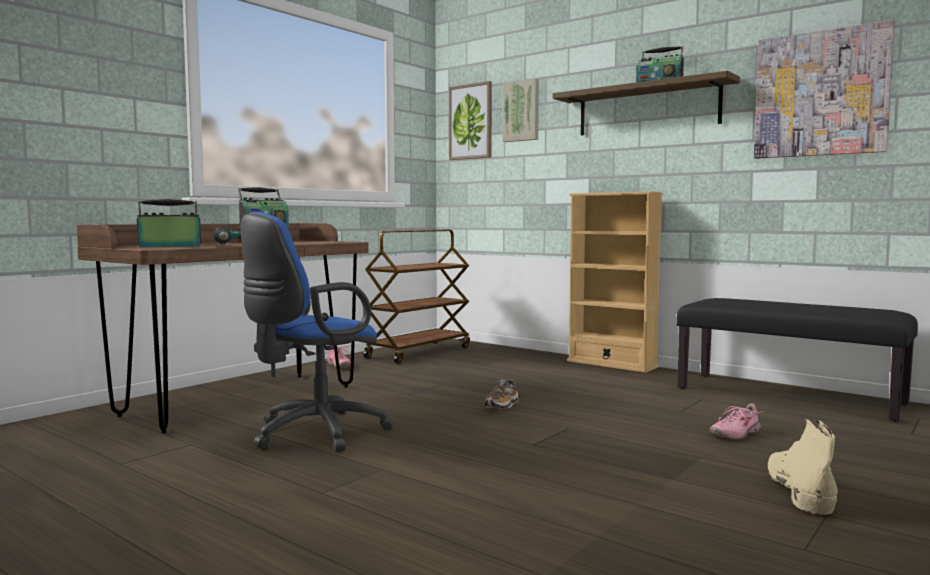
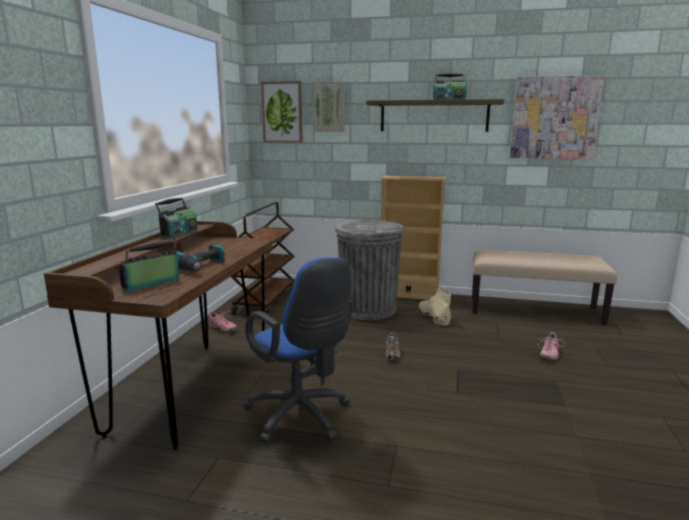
camera: 25 degrees left, 10 degrees up
(313, 434) = (301, 418): blue office chair -> blue office chair turned 60 degrees counterclockwise
(533, 370) = (368, 309): none -> grey trash can
(789, 395) = (535, 310): black bench -> beige bench
(798, 489) = (629, 398): beige boot -> beige boot (433, 316)

